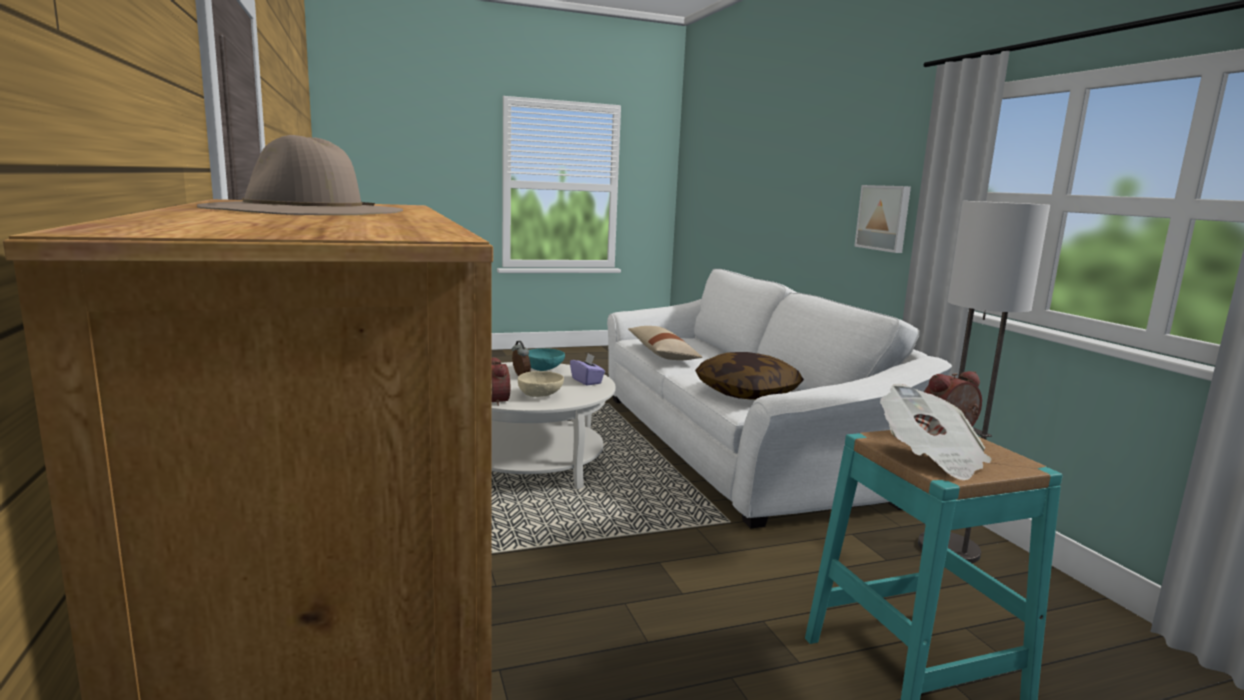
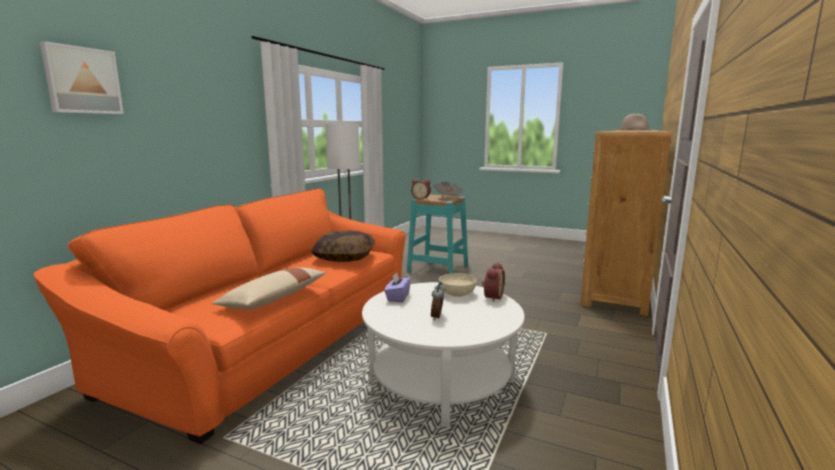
camera: 135 degrees left, 0 degrees up
(544, 369) = (402, 319): turquoise bowl -> none
(733, 444) = (277, 339): white sofa -> orange sofa
(884, 218) = (221, 138): picture -> picture (82, 80)

